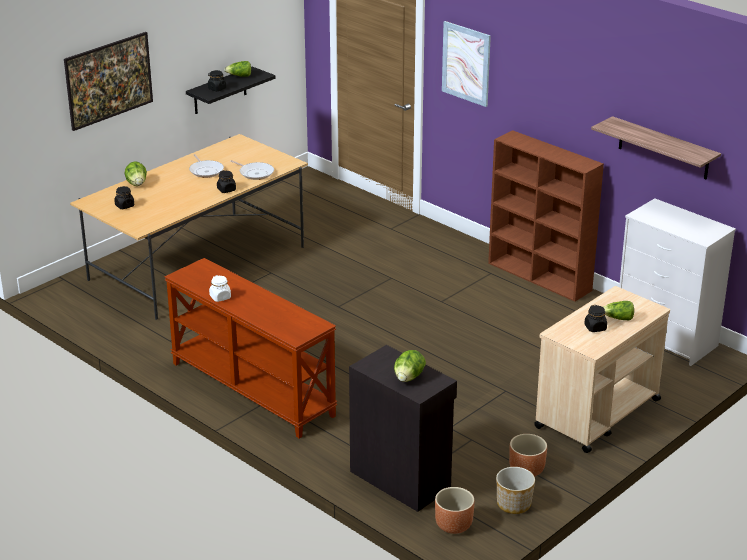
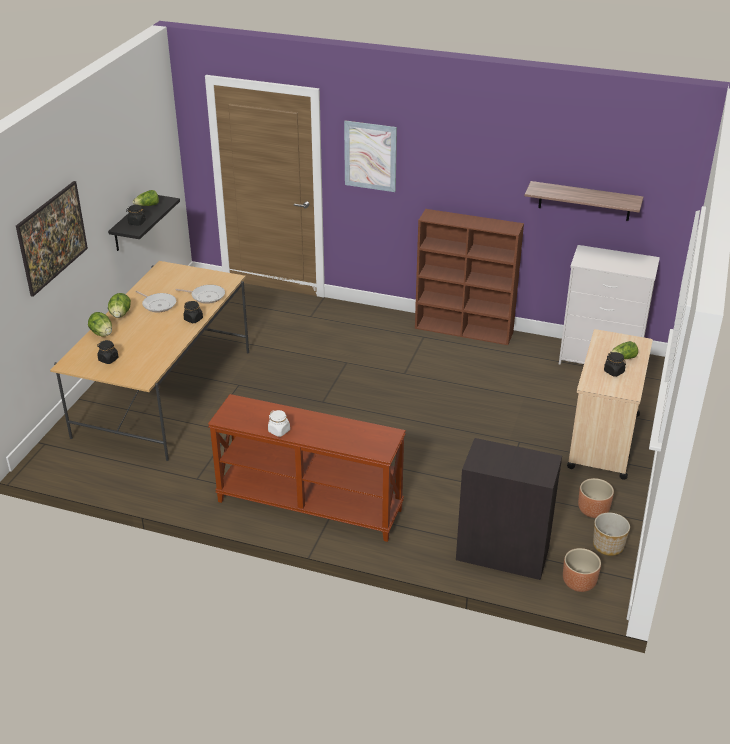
camera: 25 degrees left, 5 degrees up
(408, 378) = (521, 465): lettuce -> lettuce (120, 315)

